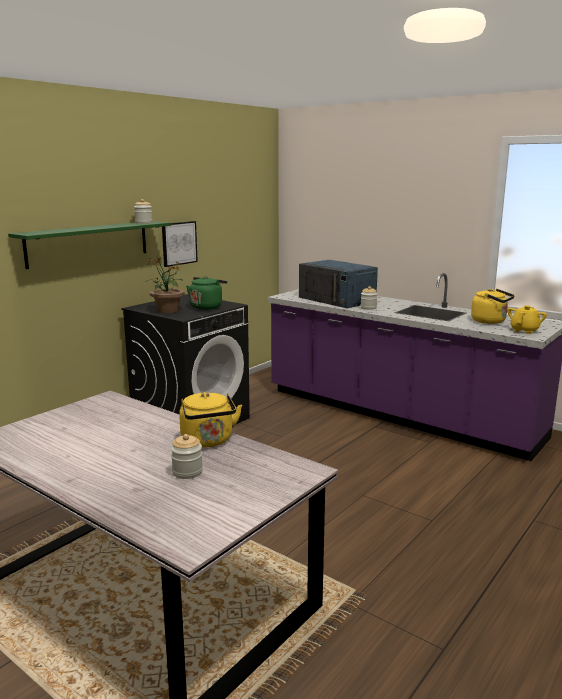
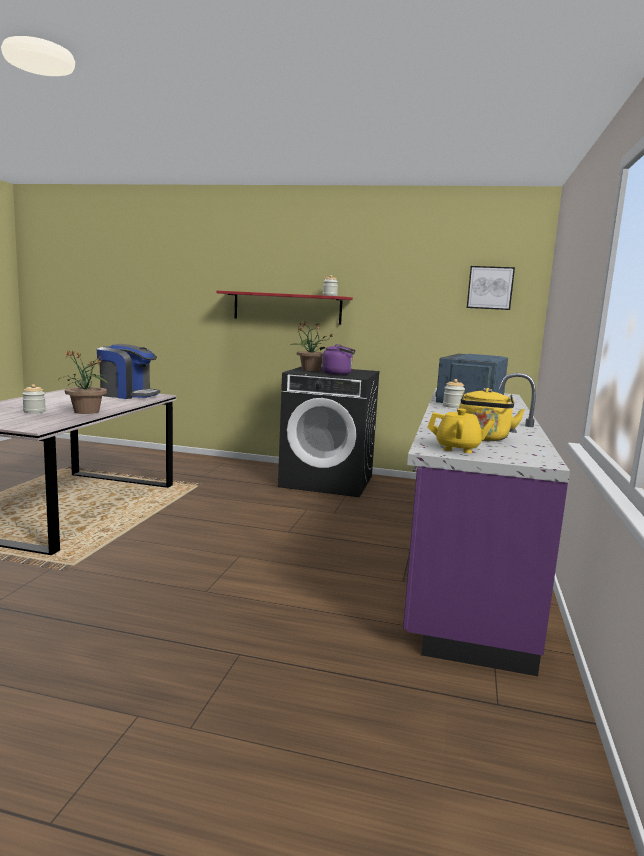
camera: 65 degrees right, 5 degrees down
(86, 414) = (128, 395): none -> coffee machine
(89, 243) = (287, 307): green shelf -> red shelf
(178, 243) = (381, 322): picture -> picture (490, 288)
(207, 307) = (339, 374): green kettle -> purple kettle
(208, 441) = (86, 412): yellow kettle -> potted plant

